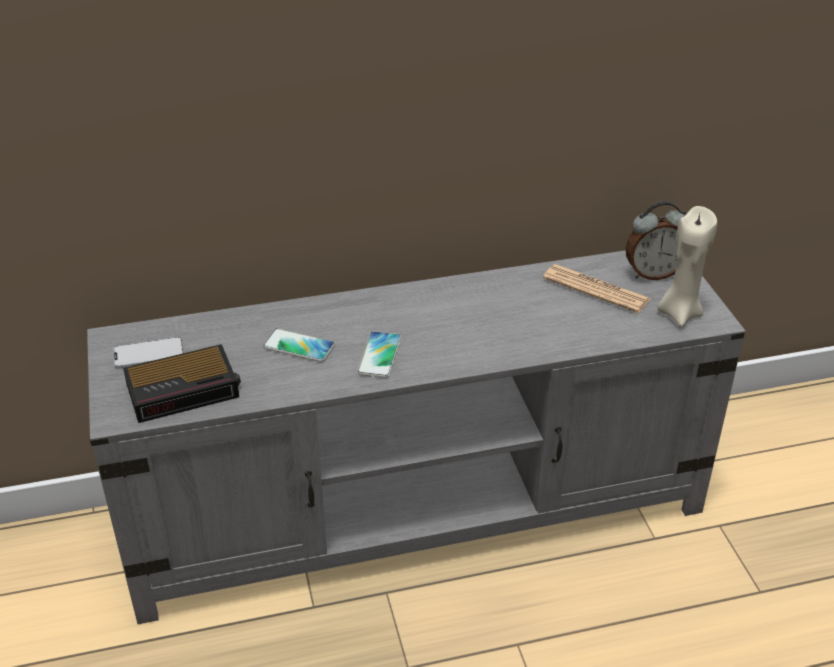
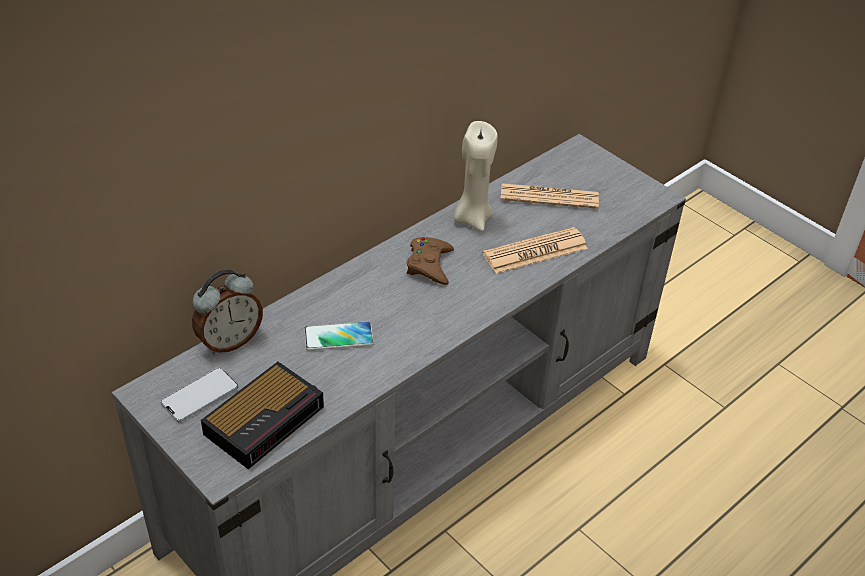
camera: 30 degrees left, 5 degrees up
(379, 355) = (418, 321): phone -> none
(429, 313) = (429, 265): none -> brown game controller
(541, 332) = (535, 251): none -> newspaper
(653, 273) = (582, 168): alarm clock -> alarm clock (229, 341)
(679, 313) = (628, 198): beige candle -> beige candle (472, 218)

